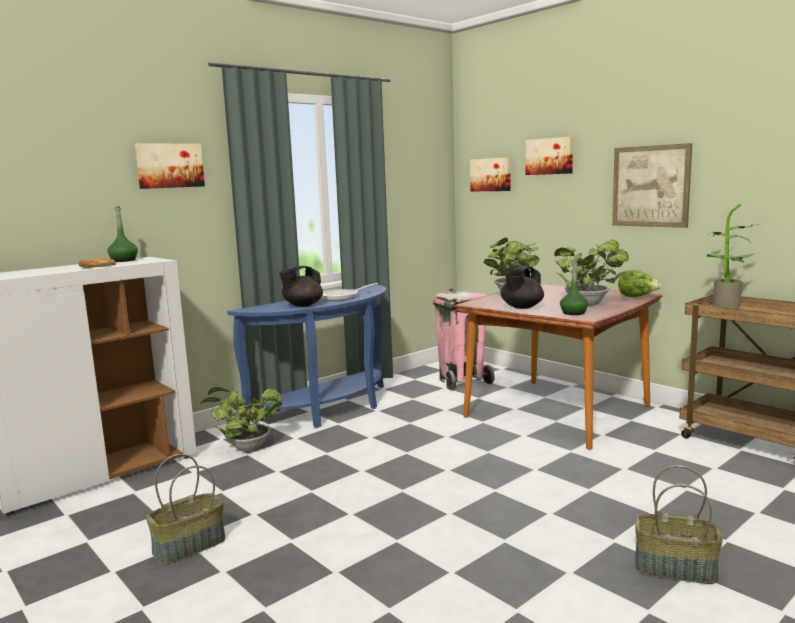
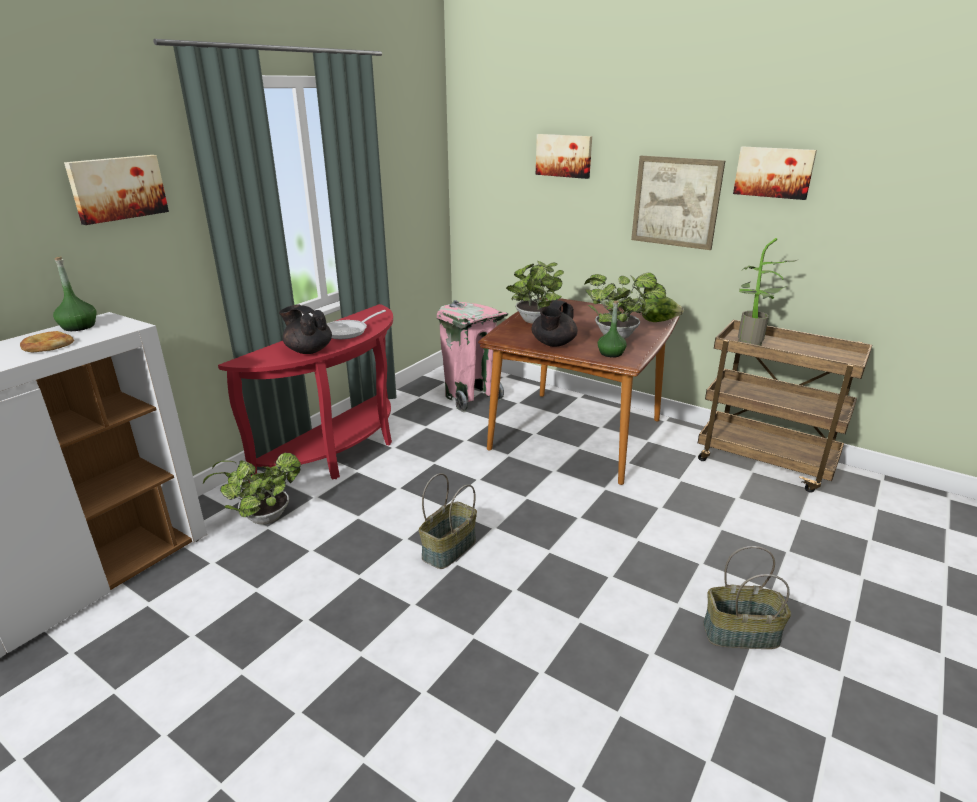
camera: 15 degrees left, 15 degrees up
(189, 547) = (246, 681): basket -> basket (449, 549)
(302, 305) = (308, 350): black teapot -> black teapot turned 90 degrees clockwise
(330, 411) = (342, 452): blue console table -> red console table
(491, 174) = (493, 168): picture -> picture (774, 172)

